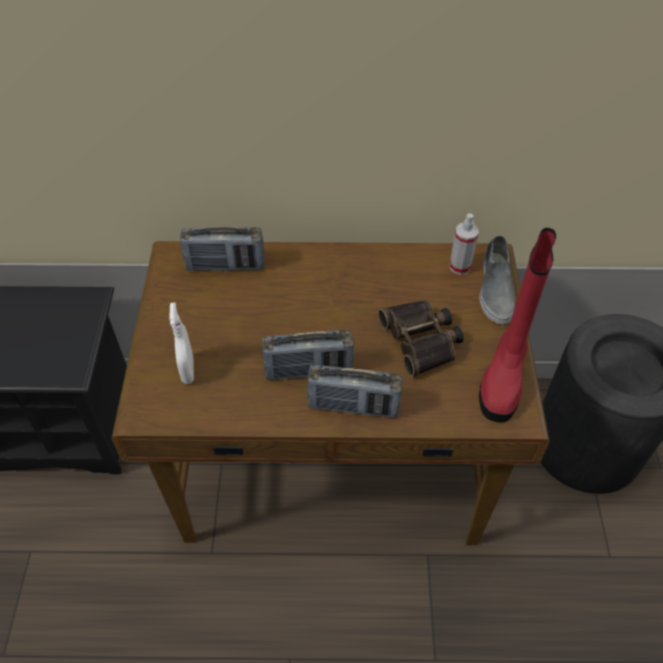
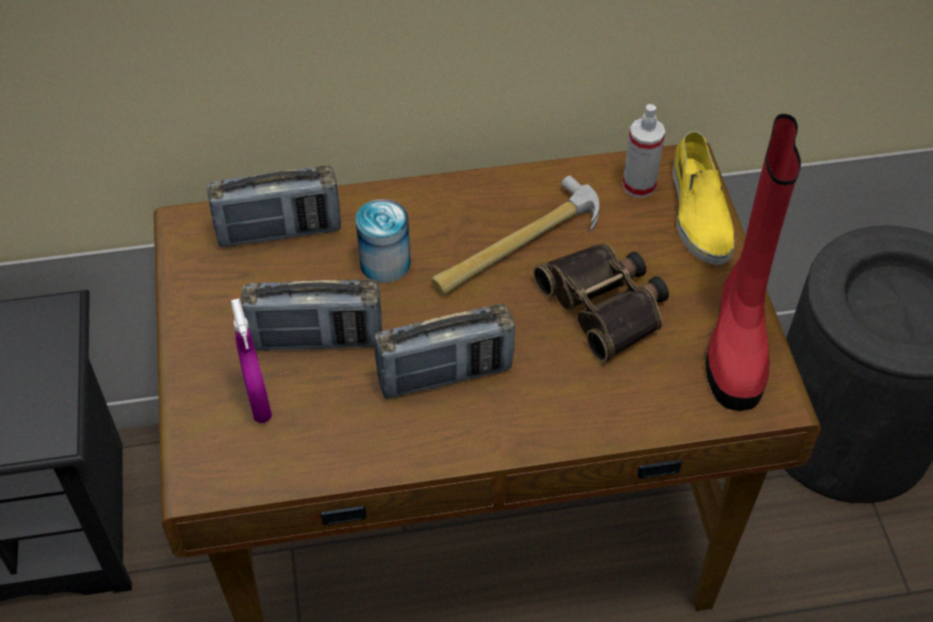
camera: 10 degrees left, 0 degrees up
(188, 370) = (258, 402): white spray bottle -> purple spray bottle
(286, 294) = (385, 263): none -> can
(353, 406) = (525, 419): radio -> radio (316, 339)
(372, 294) = (517, 245): none -> hammer
(495, 288) = (698, 212): grey shoe -> yellow shoe

